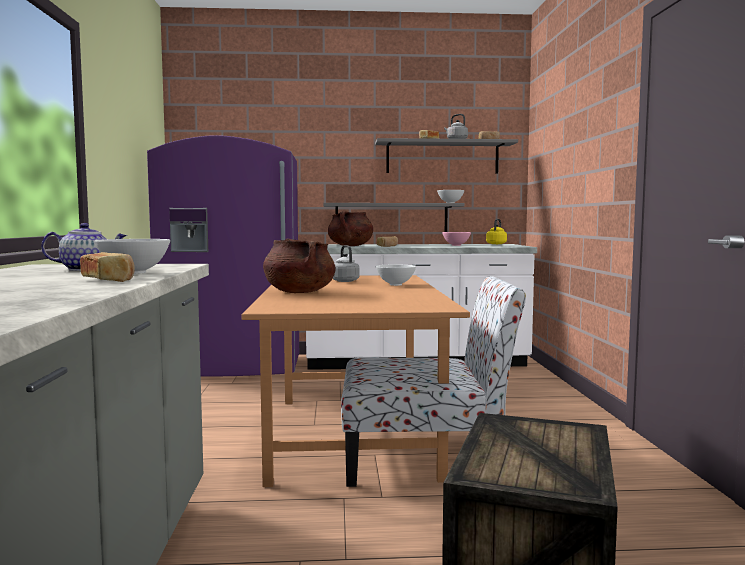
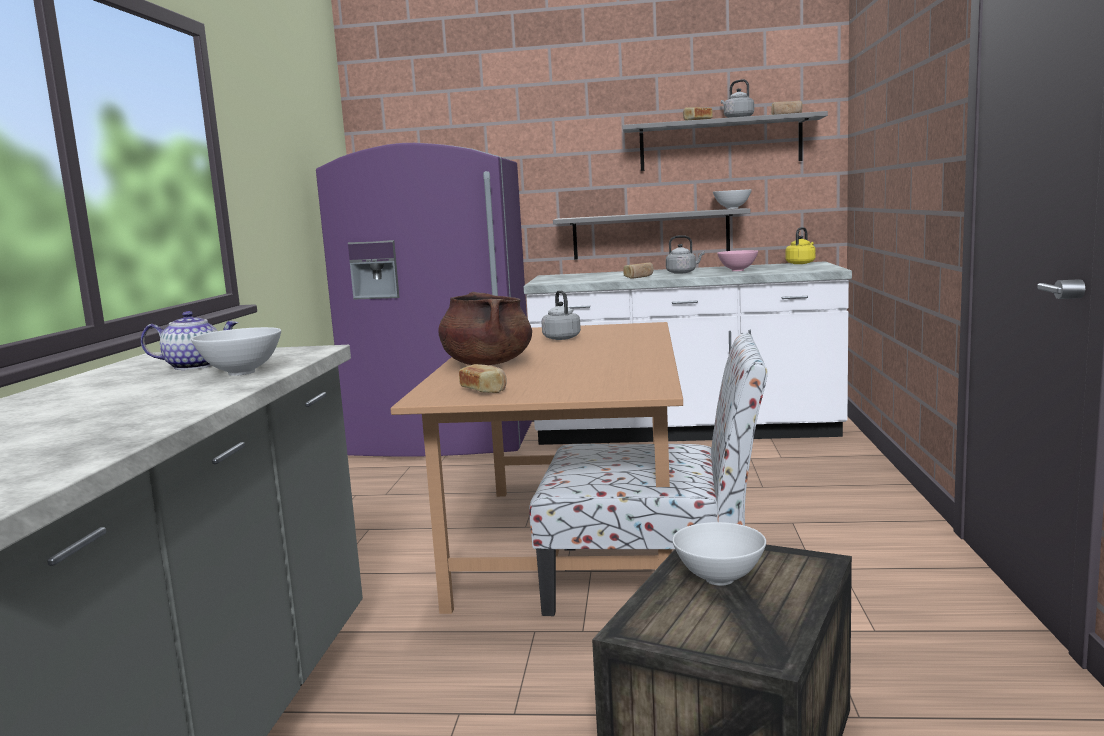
camera: 10 degrees right, 5 degrees up
(109, 280) = (197, 394): bread -> bread (484, 390)
(350, 246) = (589, 278): brown cooking pot -> none
(396, 284) = (624, 344): white bowl -> white bowl (720, 579)
(417, 245) = (683, 272): none -> grey kettle

